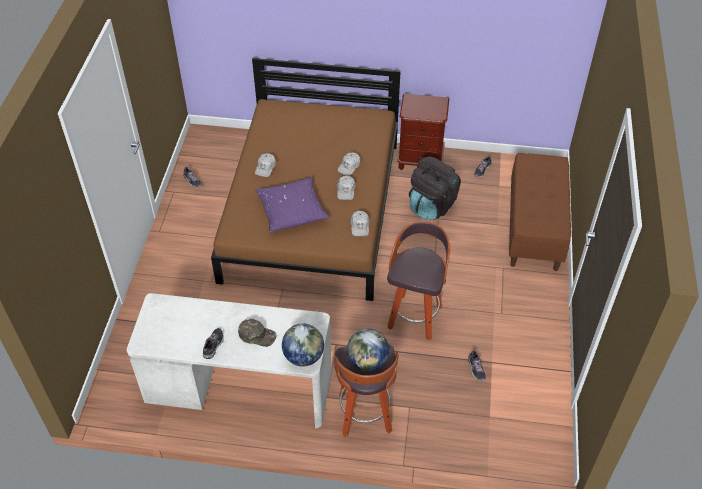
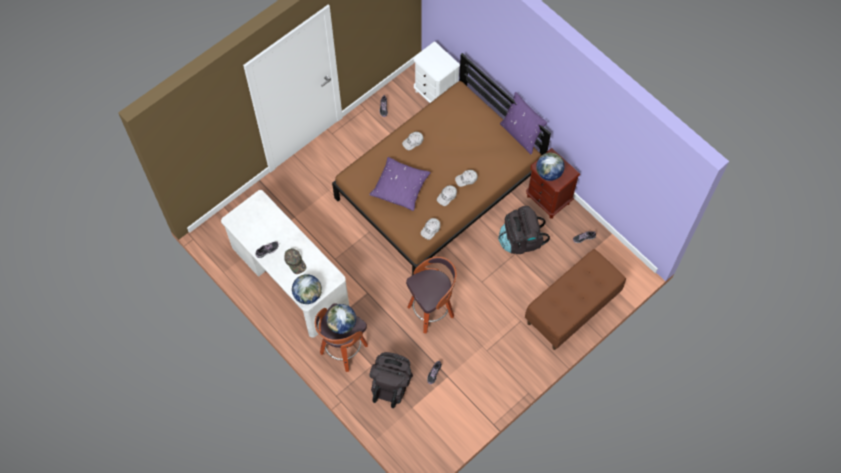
camera: 40 degrees right, 15 degrees up
(232, 142) = (435, 94): none -> white nightstand
(360, 106) = (521, 134): none -> purple pillow
(422, 112) = (548, 173): none -> globe
(446, 410) = (391, 384): none -> black backpack

